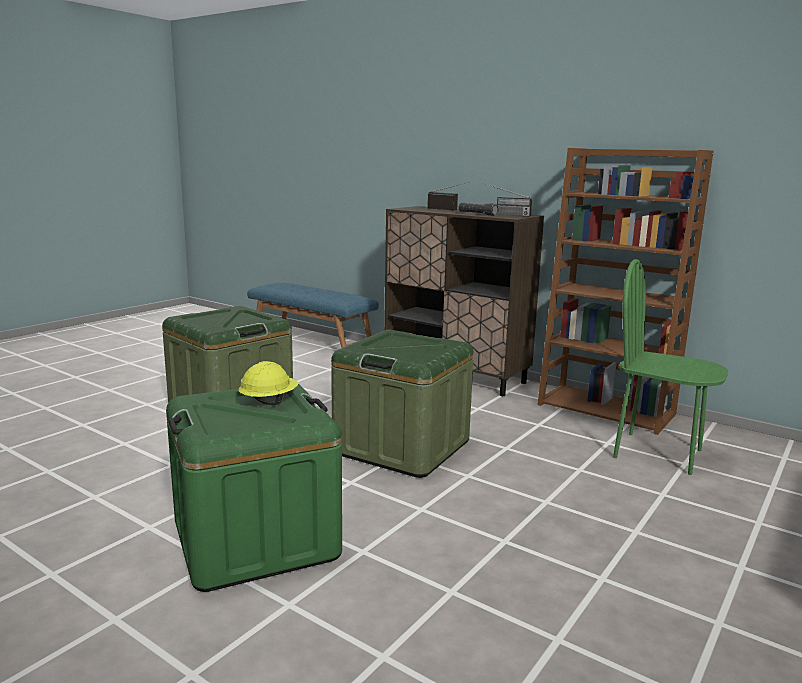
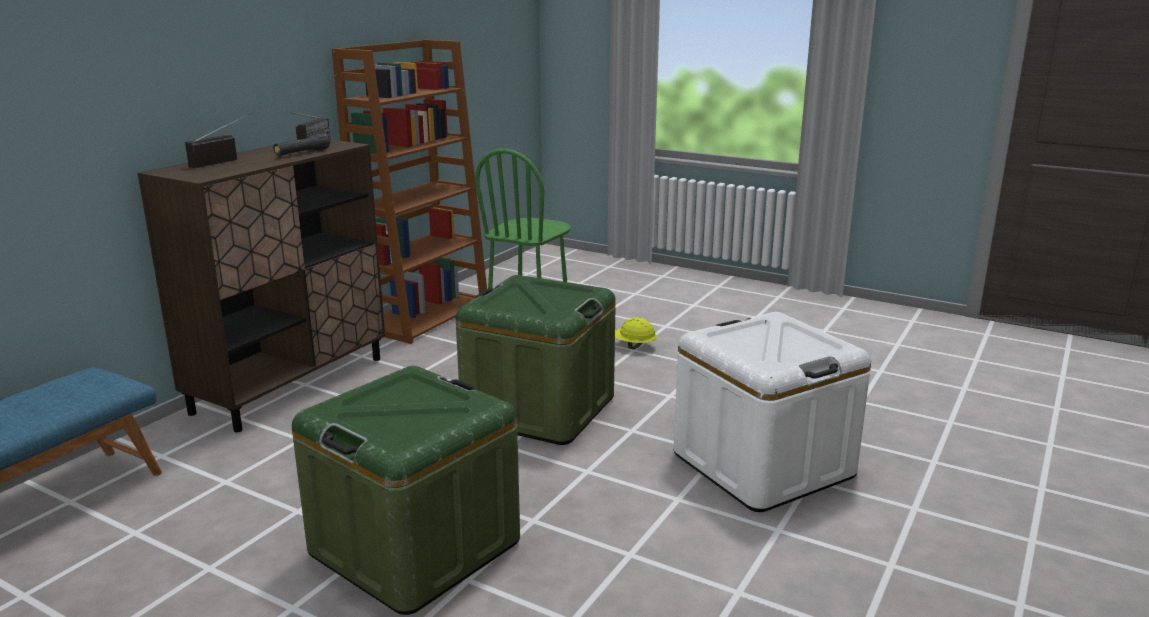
camera: 95 degrees left, 5 degrees up
(255, 539) = (762, 465): green storage box -> white storage box
(269, 402) = (744, 339): yellow hard hat -> yellow hard hat (634, 346)

